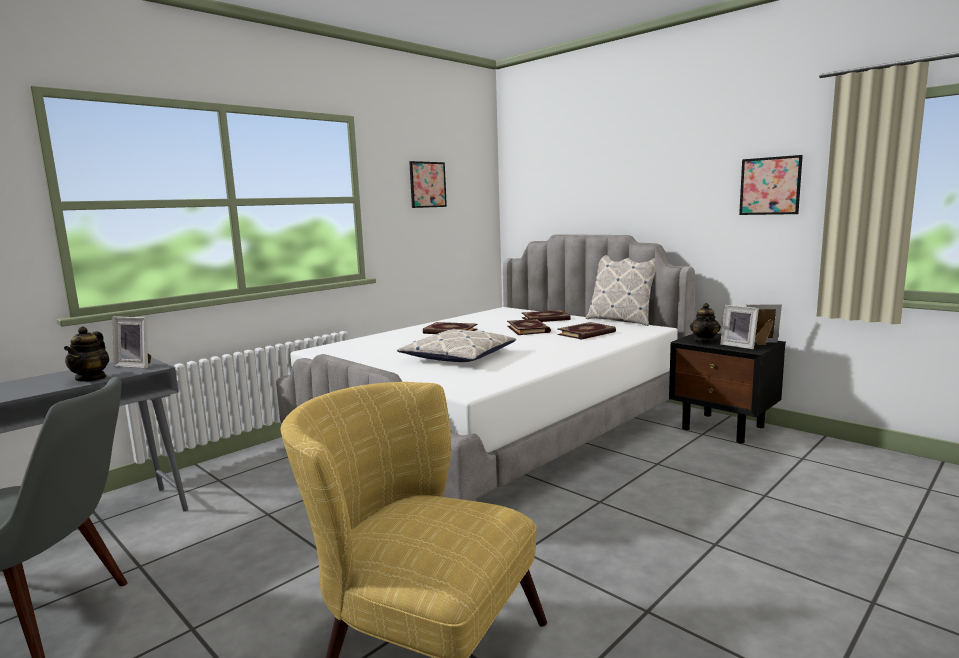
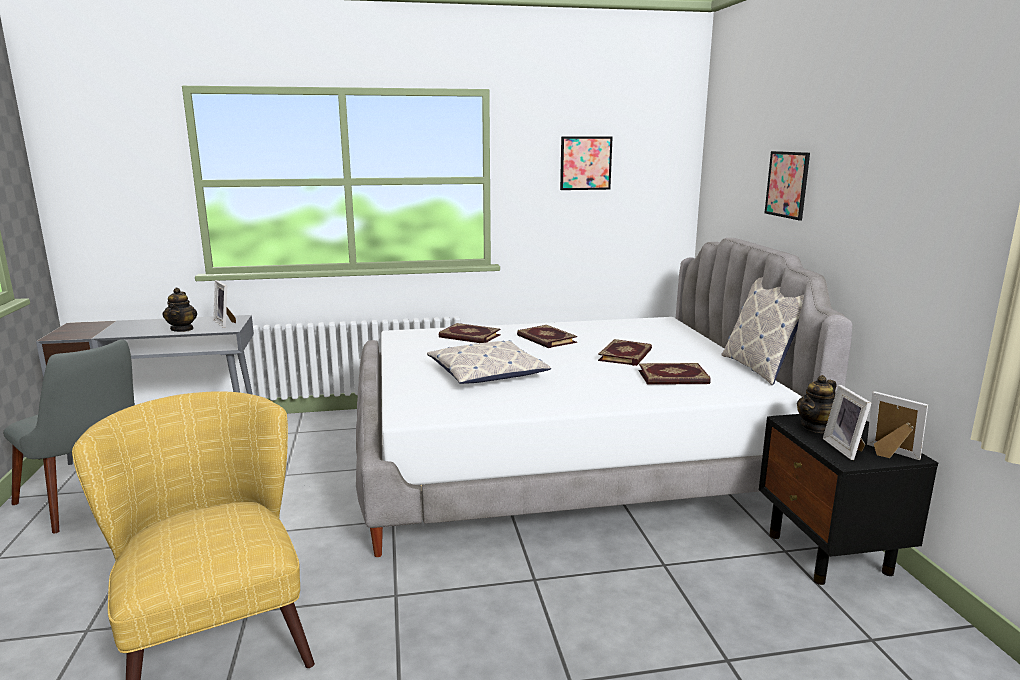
camera: 35 degrees right, 5 degrees up
(91, 378) = (182, 329): teapot -> teapot turned 45 degrees counterclockwise
(545, 319) = (676, 345): book -> book (469, 336)
(770, 186) = (959, 215): picture -> picture (787, 184)

